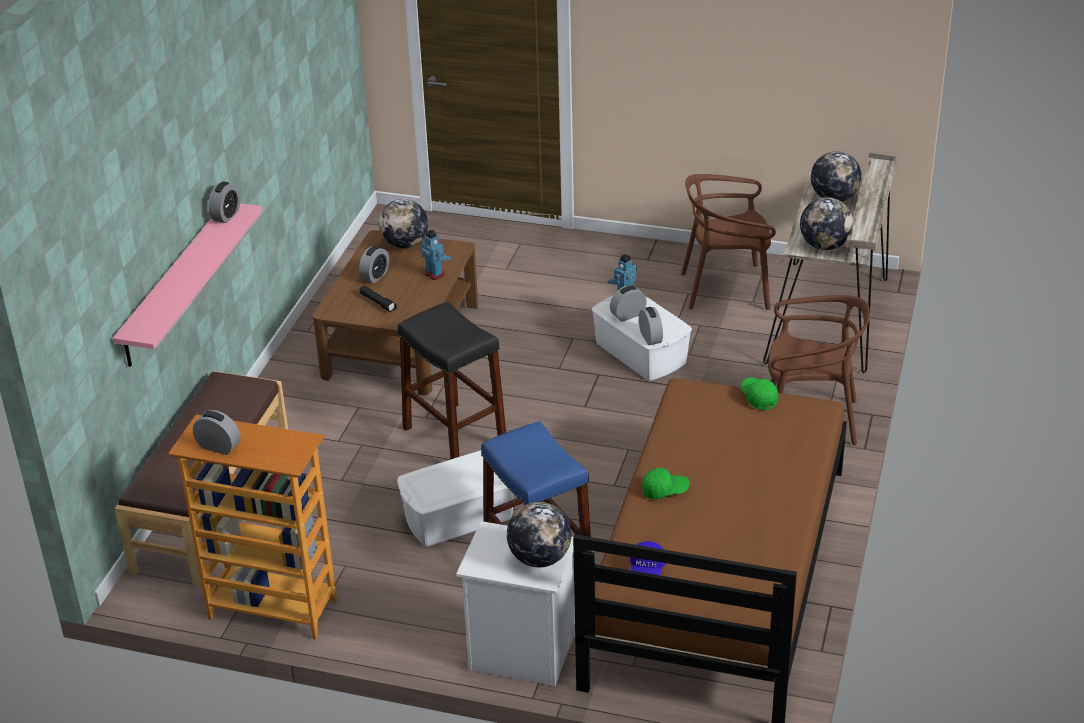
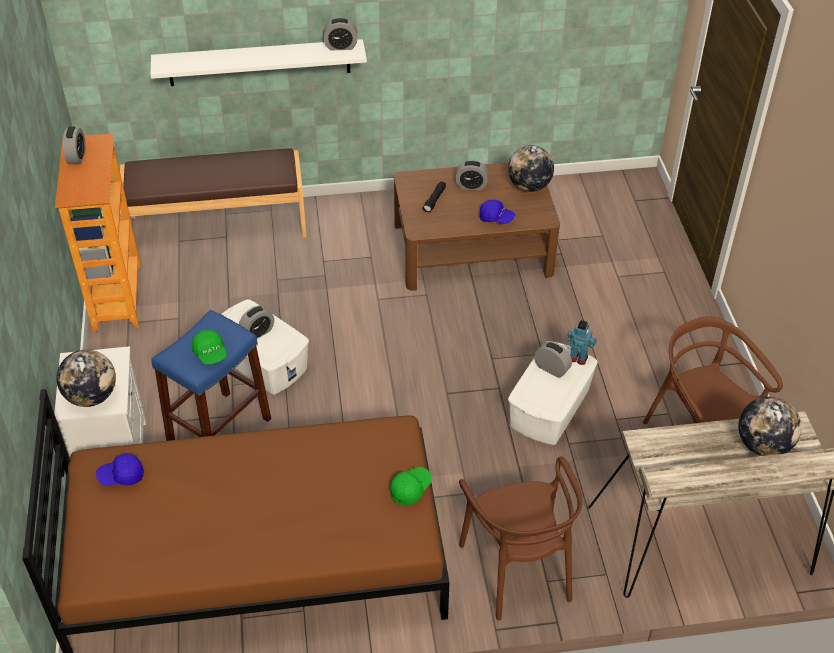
camera: 65 degrees right, 10 degrees up
(175, 284) = (259, 62): pink shelf -> white shelf
(435, 274) = (496, 218): toy robot -> blue cap
(454, 436) = (362, 324): black stool -> none
(650, 337) = (525, 395): alarm clock -> alarm clock (257, 333)
(665, 490) = (237, 458): green cap -> green cap (210, 353)
(824, 246) = (660, 460): globe -> none

